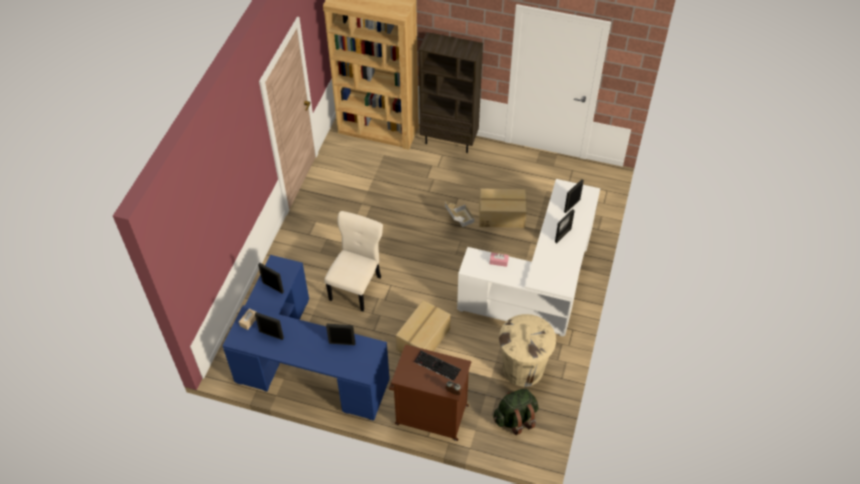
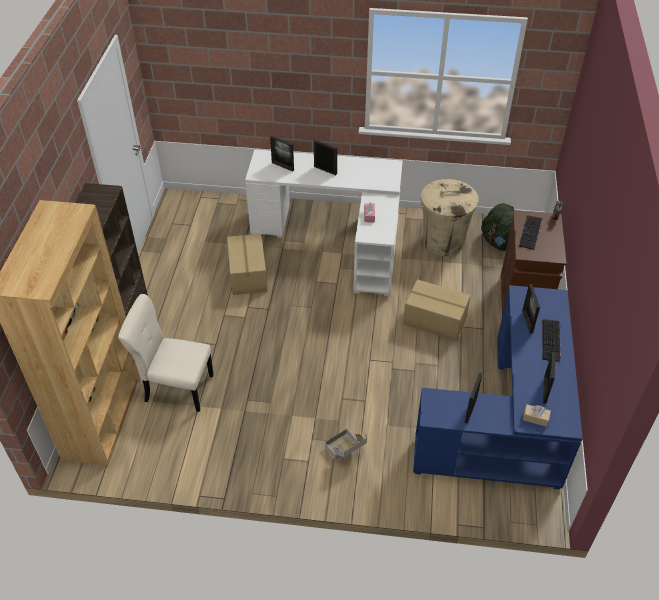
camera: 100 degrees left, 5 degrees down
(317, 354) = (551, 341): none -> keyboard
(357, 286) = (380, 392): beige chair -> beige chair (176, 387)
(458, 219) = (258, 310): cardboard box -> cardboard box (345, 452)

